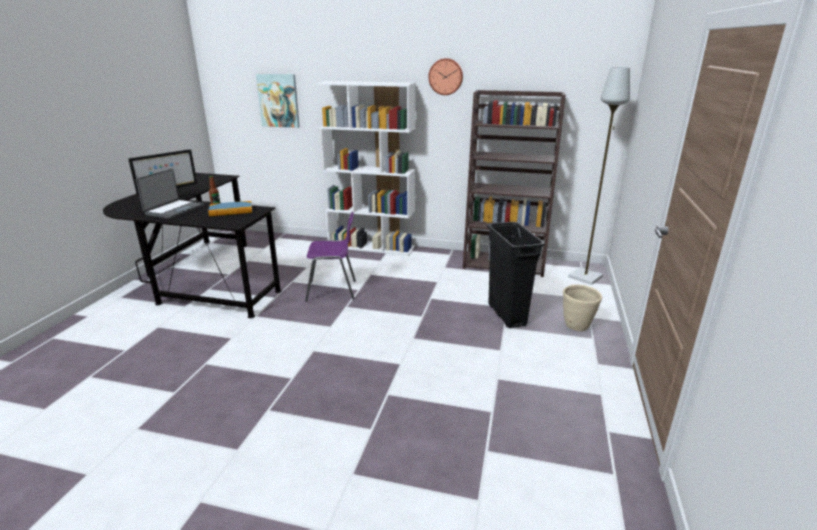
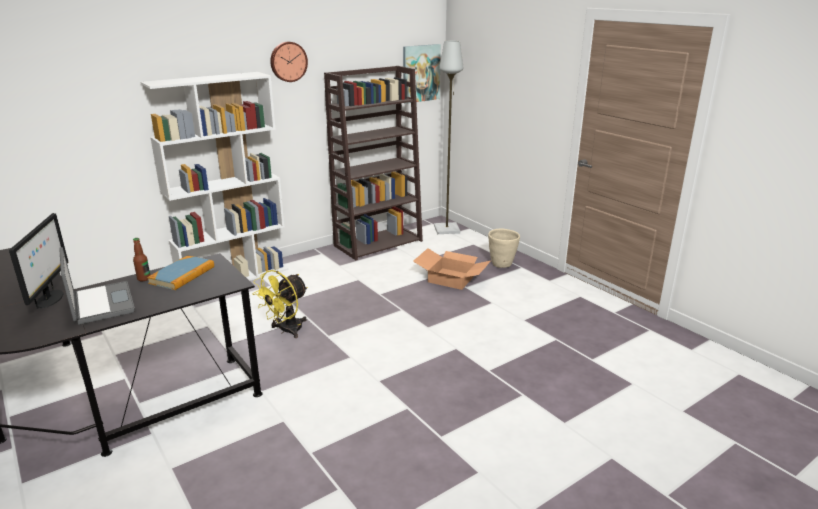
camera: 50 degrees left, 0 degrees up
(278, 100) = (61, 118): picture -> picture (420, 73)
(333, 291) = (286, 331): purple chair -> yellow fan
(507, 315) = (452, 278): black trash can -> cardboard box

